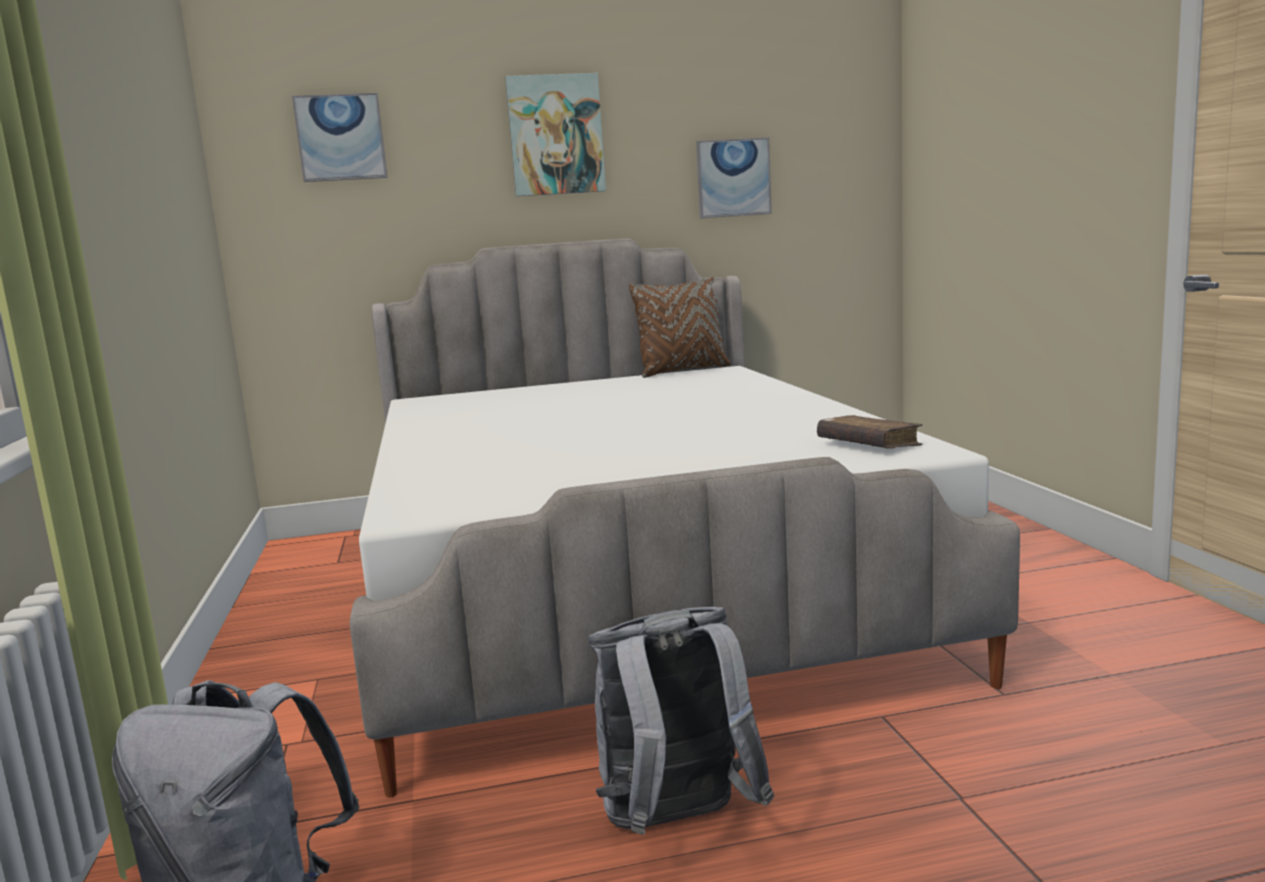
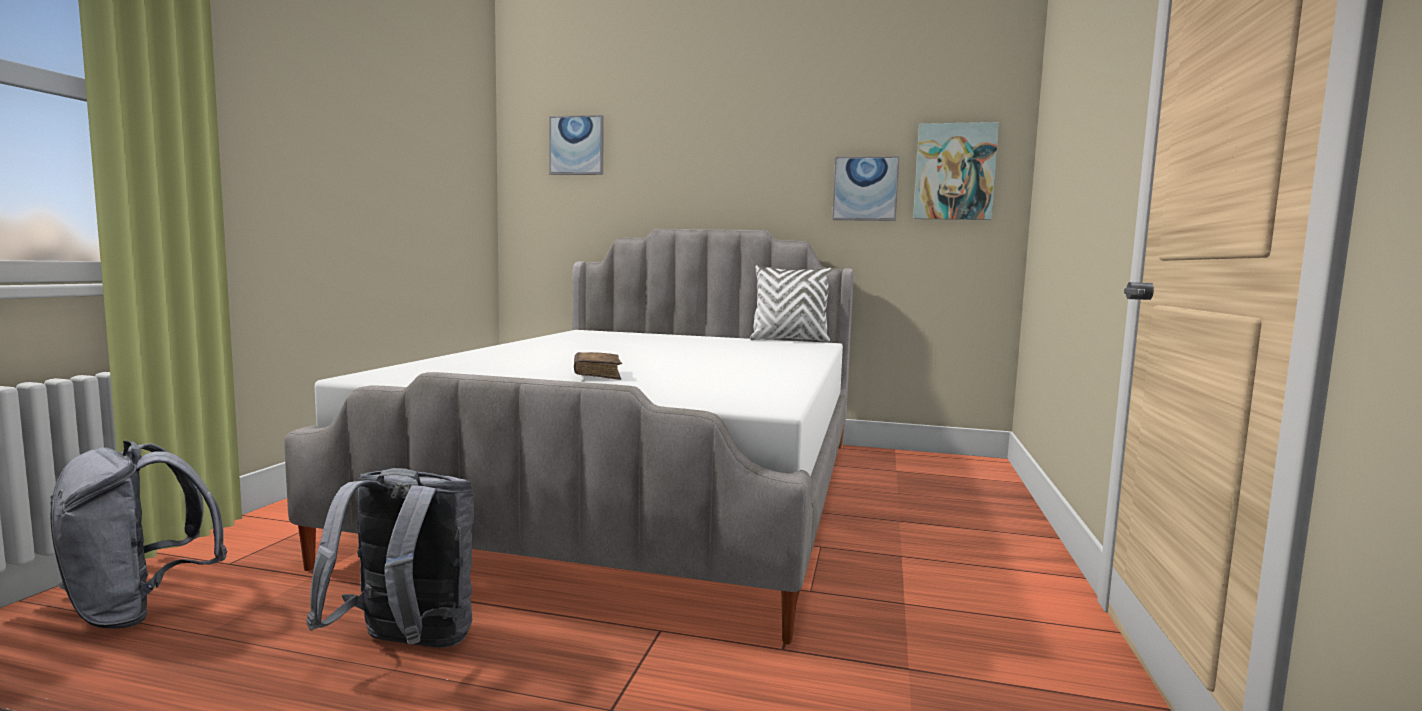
camera: 25 degrees right, 5 degrees down
(556, 135) = (723, 149): picture -> picture (954, 172)
(682, 371) = (789, 340): brown pillow -> white pillow
(868, 445) = (740, 395): brown book -> brown book (597, 375)

